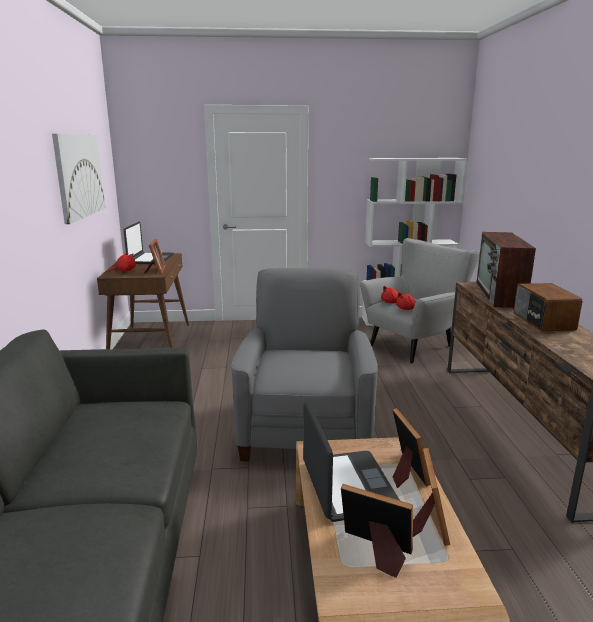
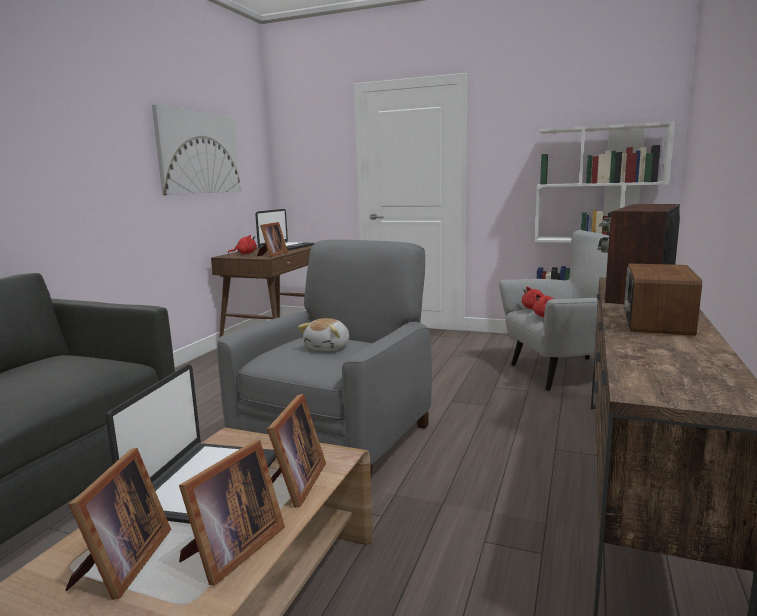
camera: 25 degrees right, 5 degrees down
(310, 361) = (328, 347): none -> plush toy
(376, 552) = (121, 564): picture frame -> picture frame turned 45 degrees clockwise

